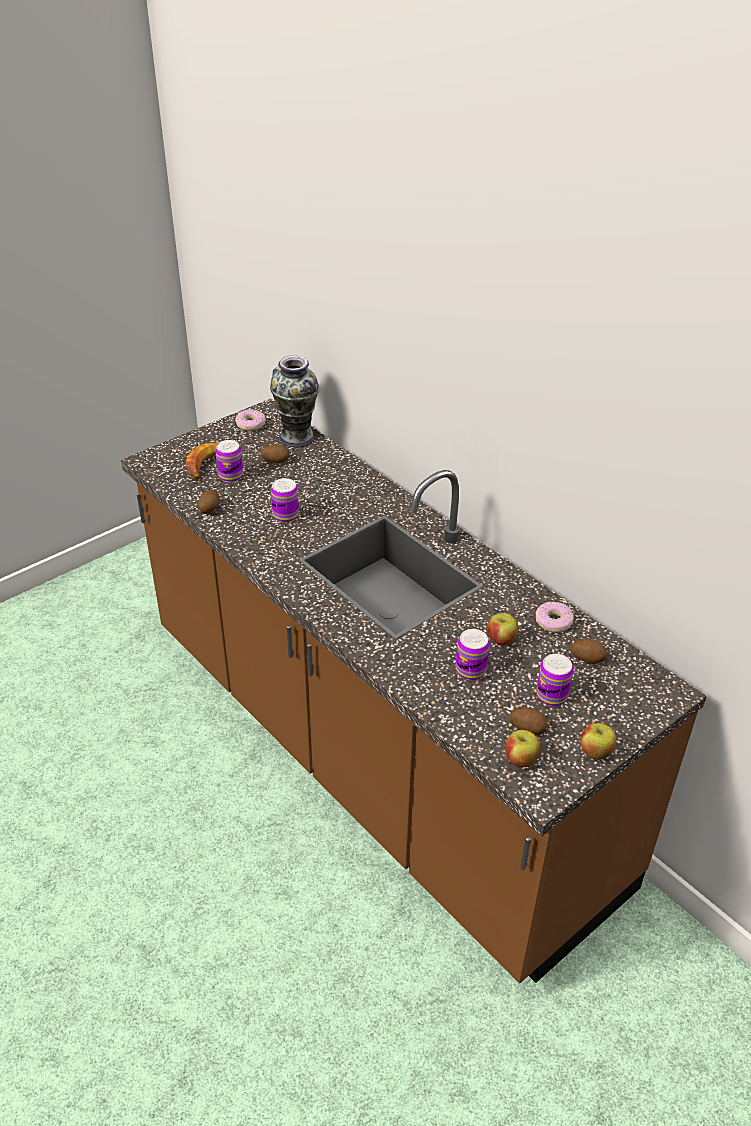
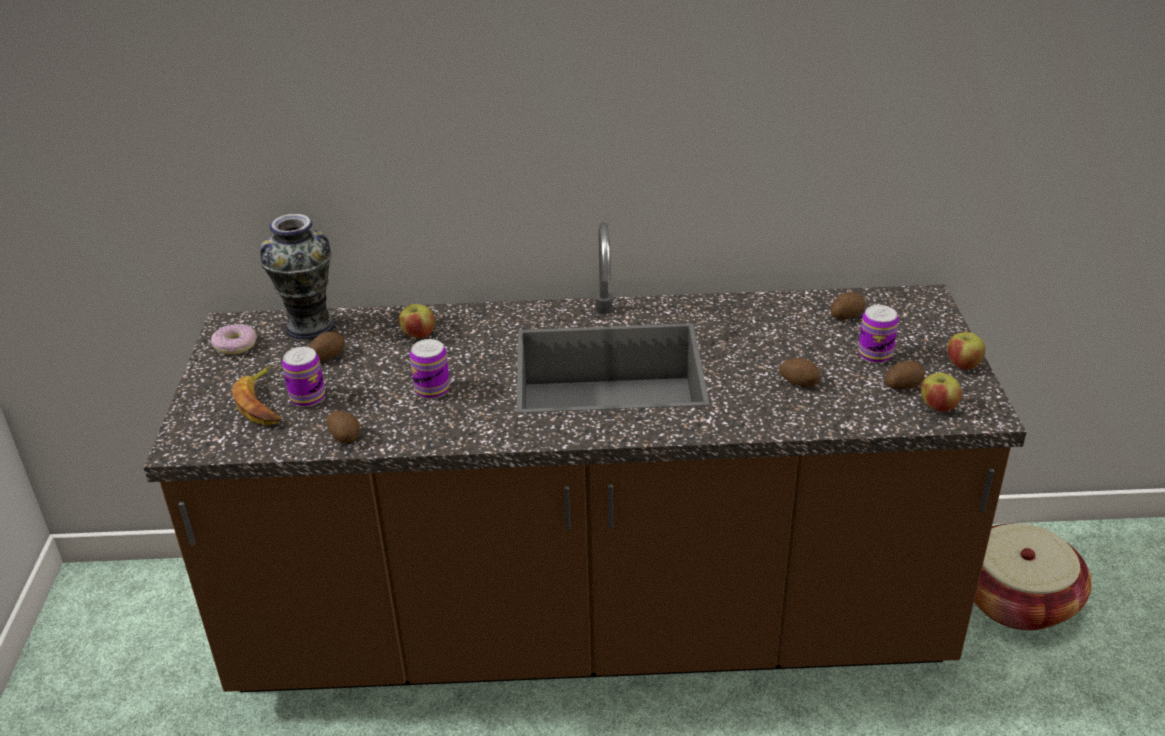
camera: 50 degrees left, 5 degrees down
(470, 670) = (799, 381): can -> potato
(501, 640) = (777, 347): apple -> apple (419, 335)
(553, 622) = (782, 310): donut -> none
(656, 1007) = (1016, 600): none -> basket

